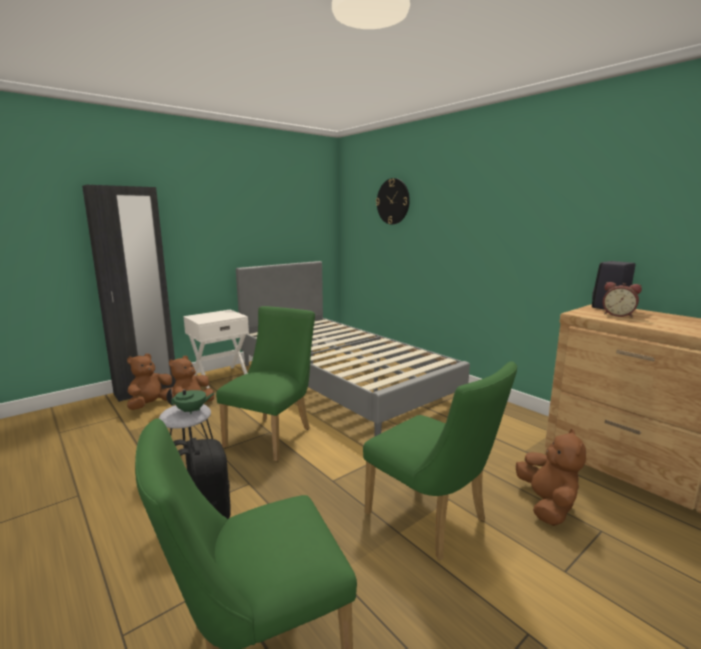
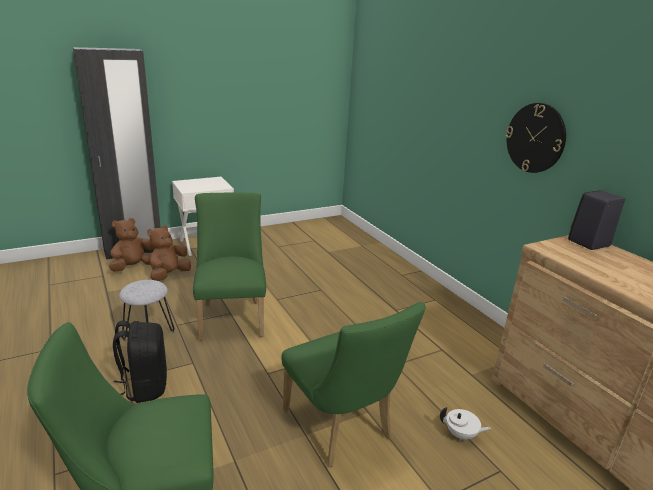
camera: 10 degrees right, 10 degrees up
(192, 411) = (149, 289): green teapot -> none
(273, 435) = (232, 316): green chair -> green chair turned 45 degrees counterclockwise
(340, 382) = (320, 267): grey bed -> none
(393, 201) = (403, 73): wall clock -> wall clock (535, 138)
(547, 505) = (461, 435): brown plush toy -> white teapot
(618, 315) = (586, 256): alarm clock -> none

